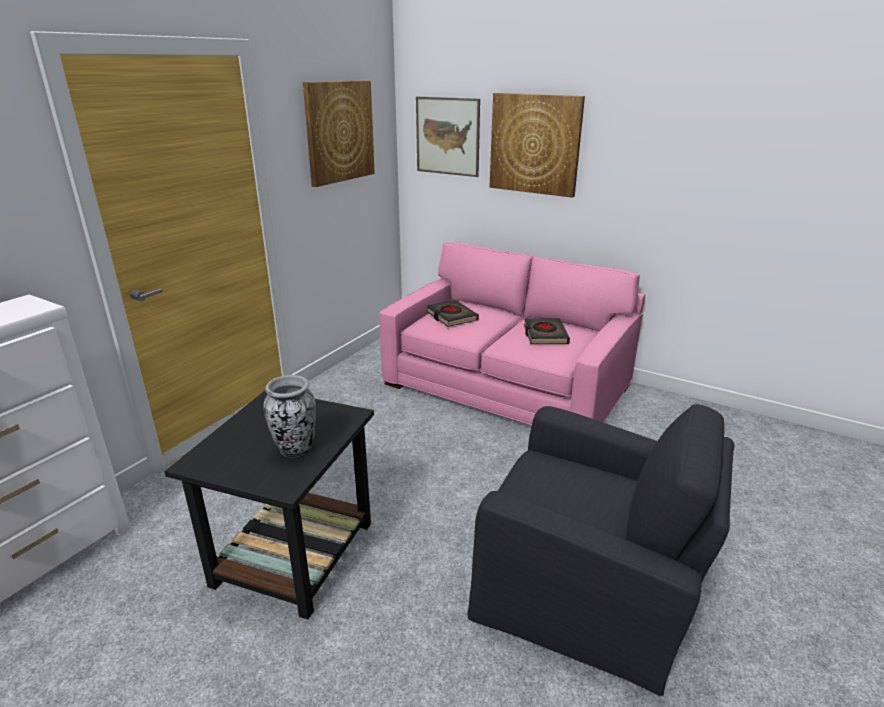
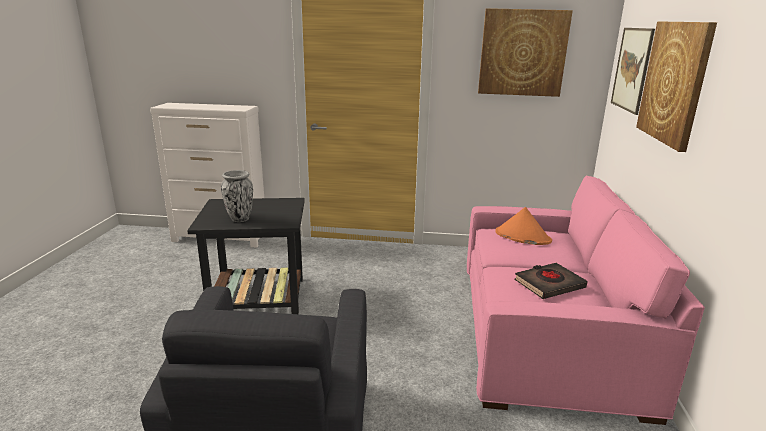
camera: 65 degrees right, 5 degrees down
(451, 317) = (522, 236): black book -> orange hat

